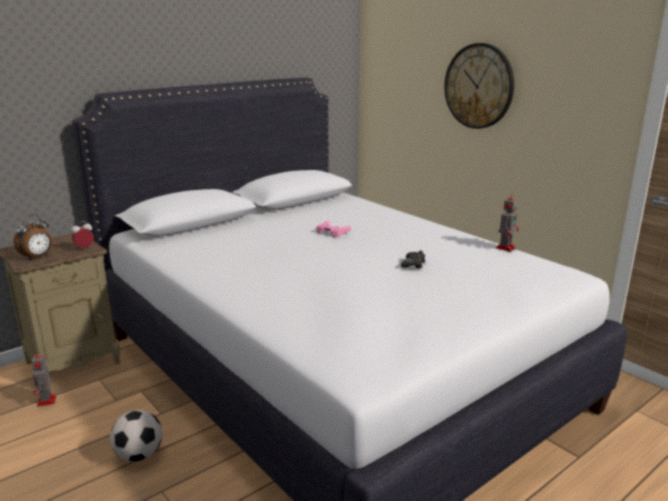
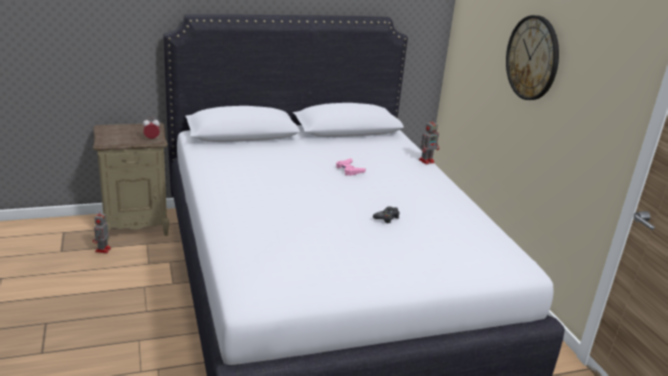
camera: 20 degrees right, 5 degrees up
(38, 257) = (115, 139): alarm clock -> none
(139, 455) = (139, 309): football -> none
(506, 247) = (488, 223): toy robot -> toy robot (427, 161)

